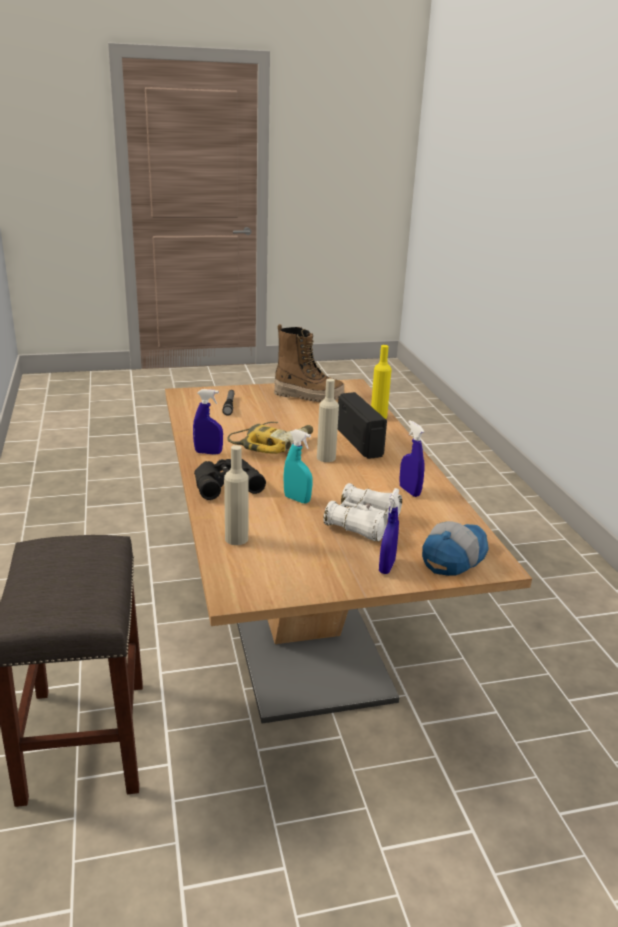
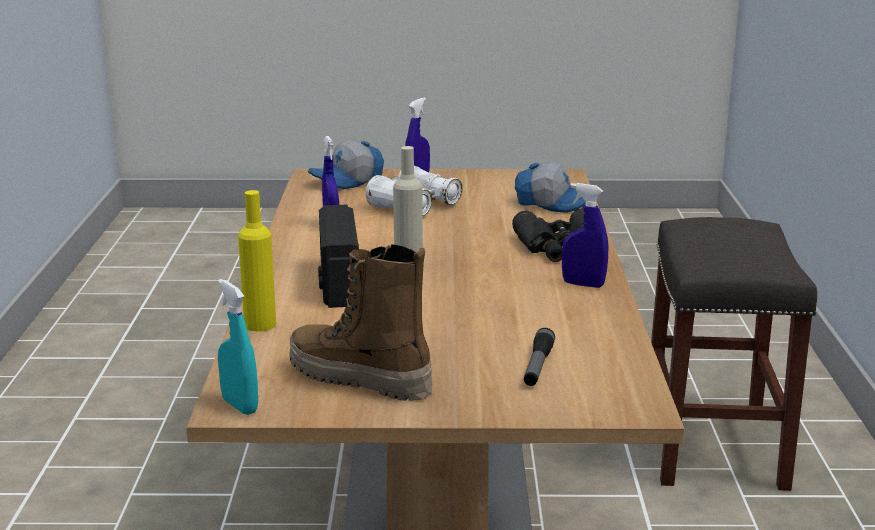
camera: 165 degrees left, 5 degrees down
(236, 538) = (555, 204): beige bottle -> cap
(272, 443) = (479, 291): power drill -> none
(297, 499) = (476, 228): turquoise spray bottle -> turquoise spray bottle (240, 406)

